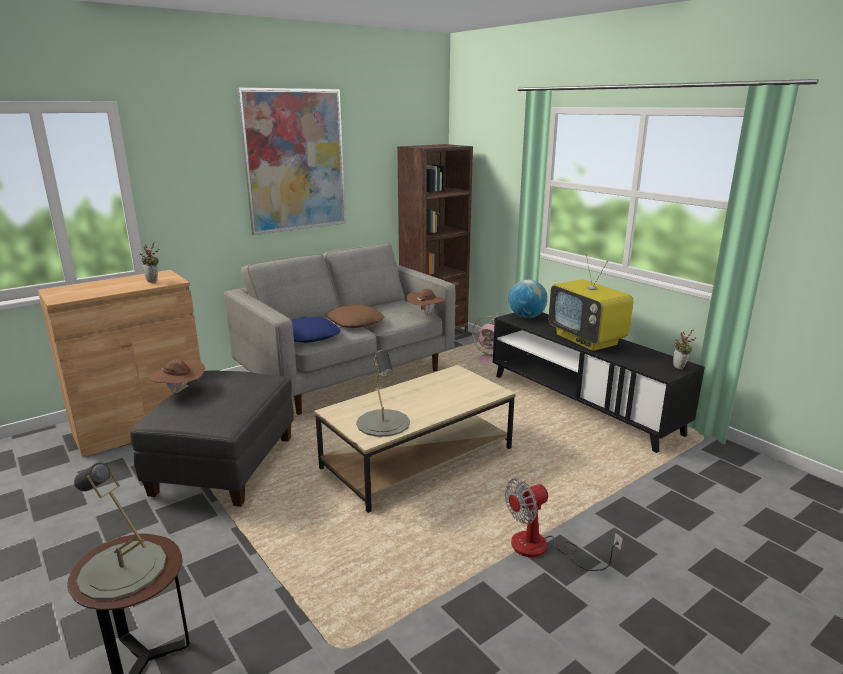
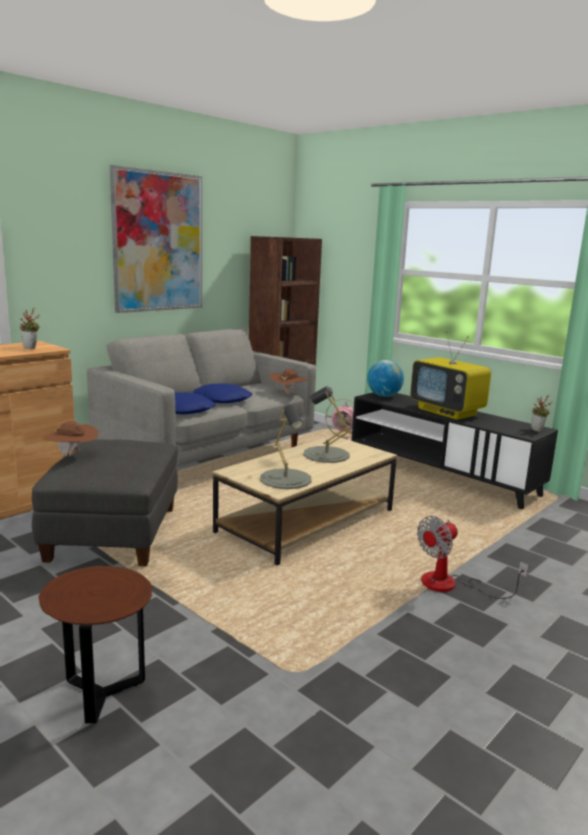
camera: 10 degrees left, 5 degrees down
(122, 570) = (93, 593): grey table lamp -> grey table lamp (326, 454)
(355, 322) = (223, 400): brown pillow -> blue pillow

